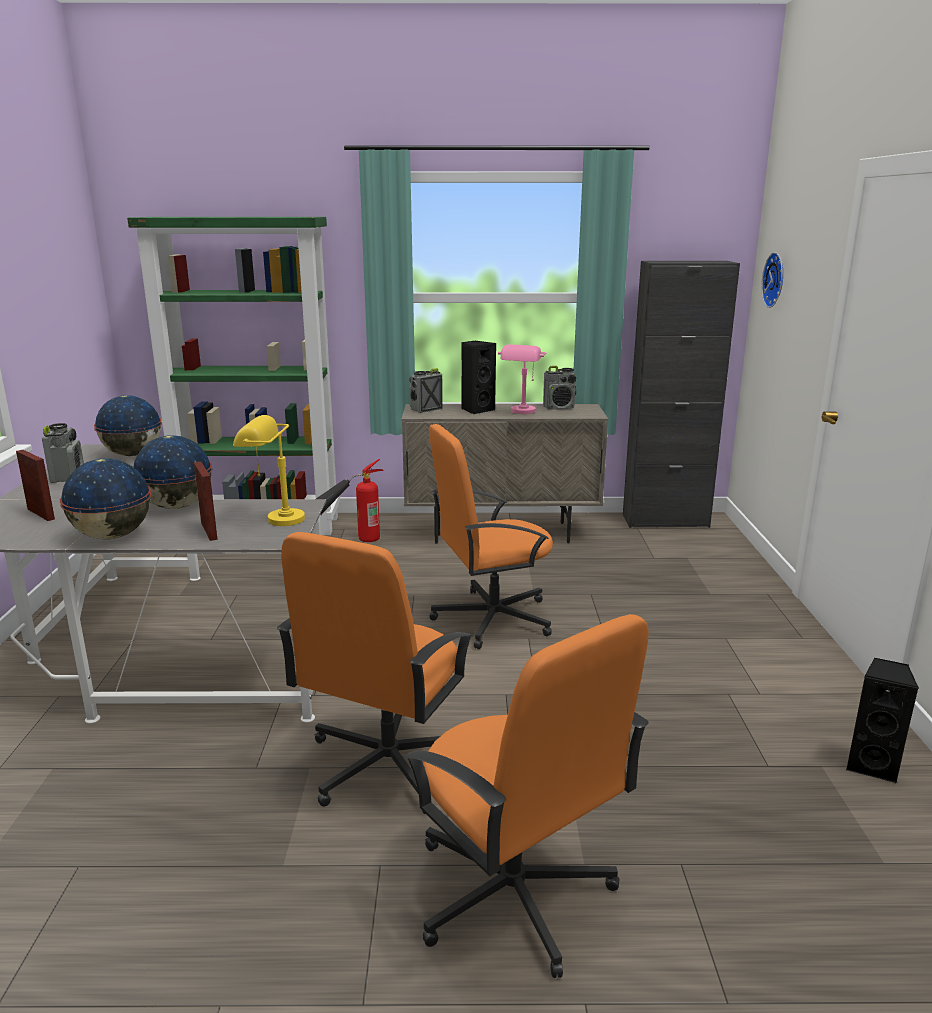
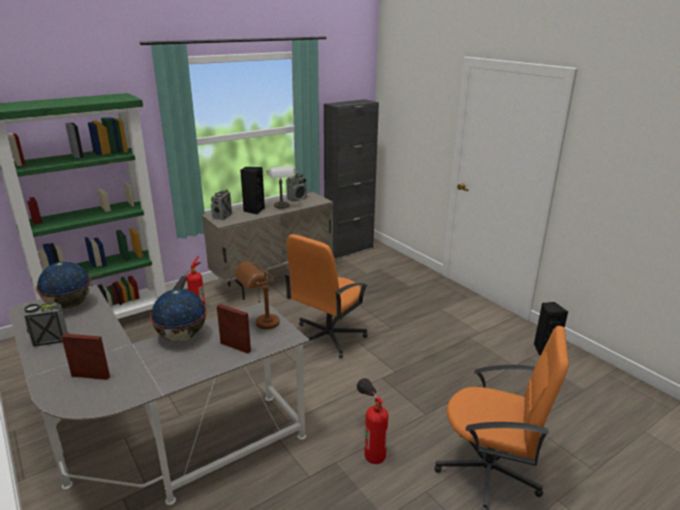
camera: 35 degrees left, 5 degrees up
(68, 476) = (50, 339): radio -> radio turned 60 degrees counterclockwise
(113, 536) = (179, 373): globe -> none
(273, 519) = (260, 325): yellow table lamp -> brown table lamp
(386, 764) = (370, 441): orange office chair -> fire extinguisher
(522, 413) = (283, 207): pink table lamp -> grey table lamp
(776, 280) = (399, 111): wall clock -> none

